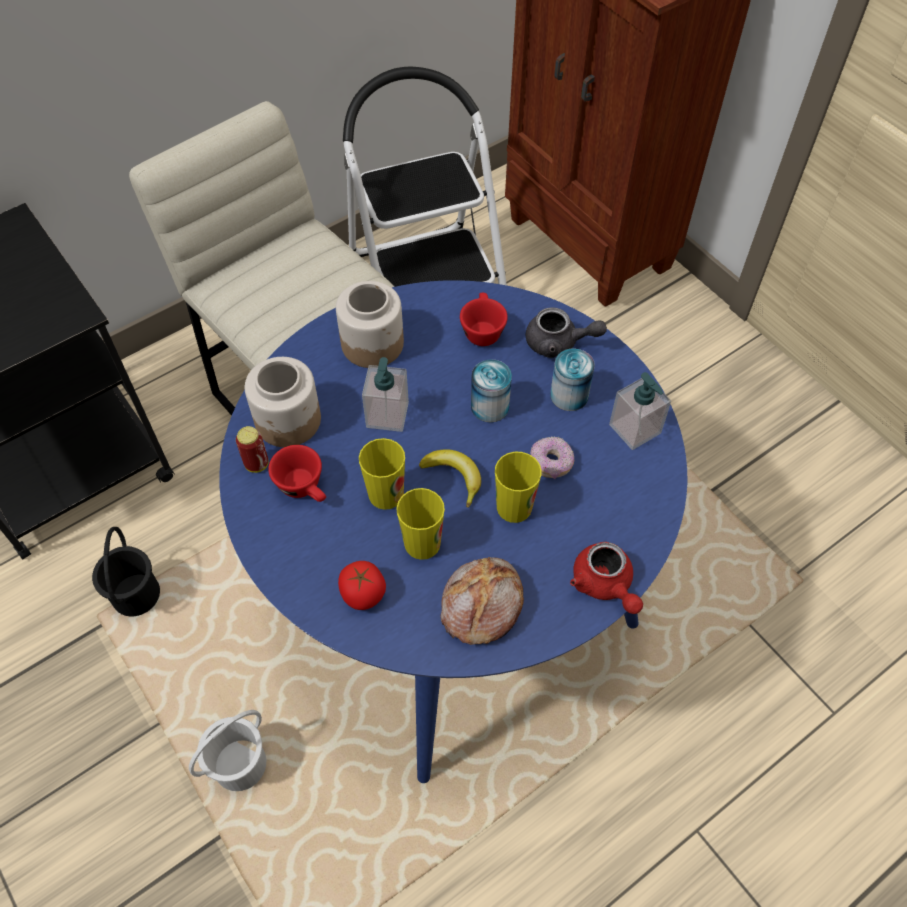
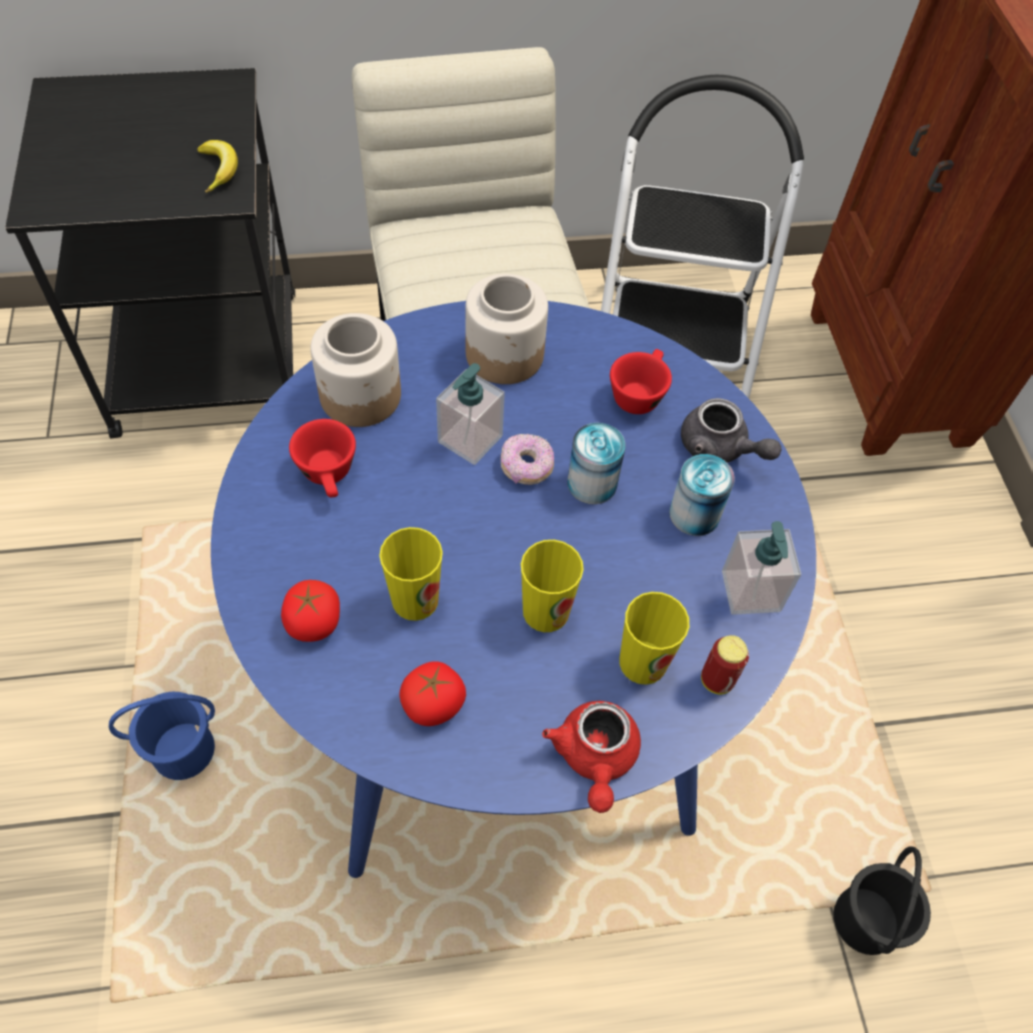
camera: 25 degrees right, 0 degrees up
(137, 594) = (192, 525): black bucket -> black bucket (867, 920)
(239, 764) = (183, 749): white bucket -> blue bucket
(256, 464) = (297, 426): can -> can (716, 680)
(386, 494) = (411, 525): cup -> cup (643, 662)
(454, 477) = (499, 543): banana -> banana (219, 169)
(480, 605) = (433, 704): bread -> tomato
(551, 463) = (622, 582): donut -> donut (526, 467)

